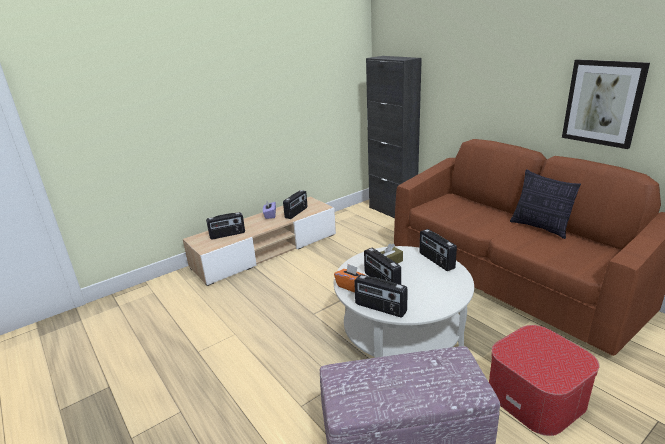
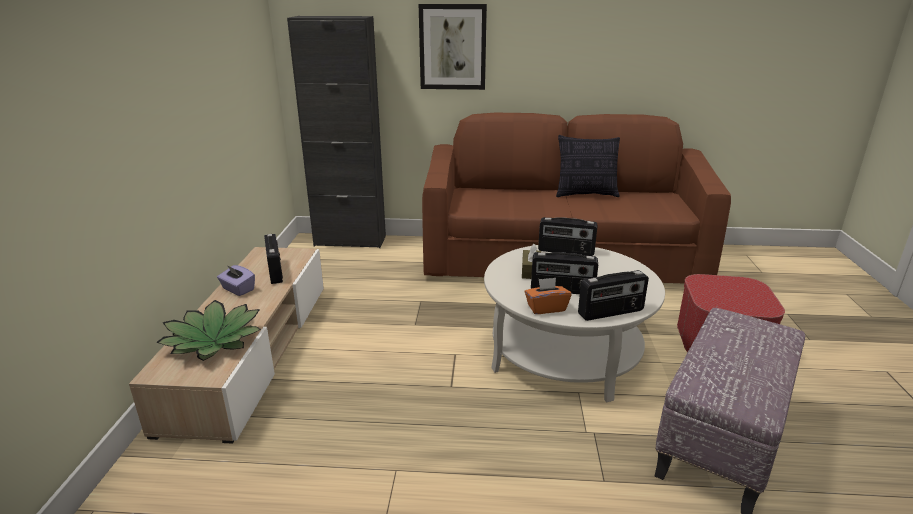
camera: 50 degrees left, 0 degrees up
(227, 235) = (215, 341): radio -> potted plant
(603, 103) = (616, 53): picture -> picture (452, 47)

